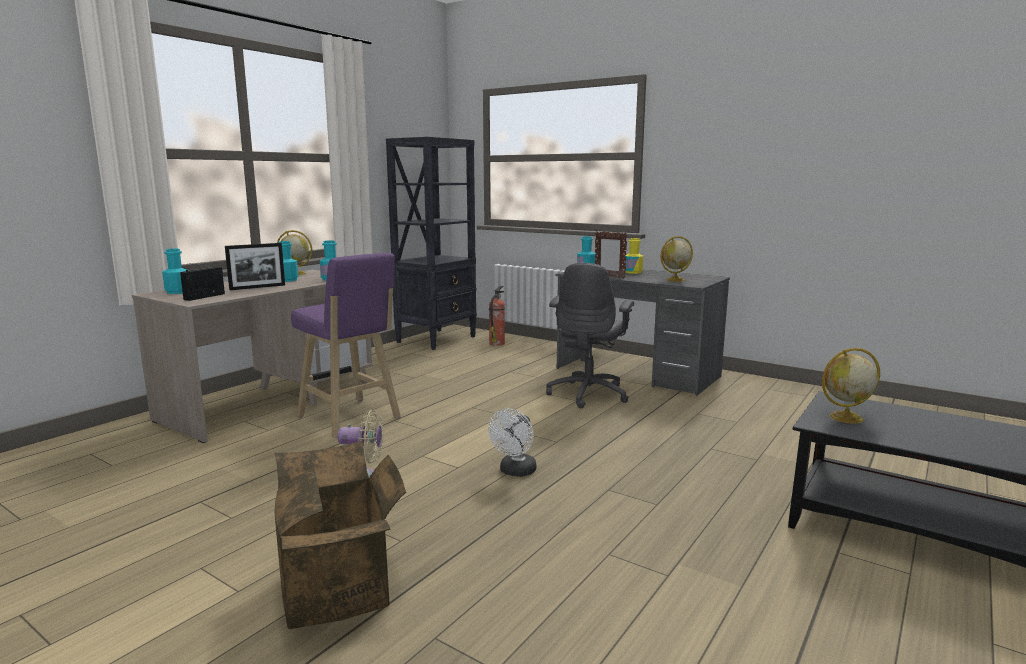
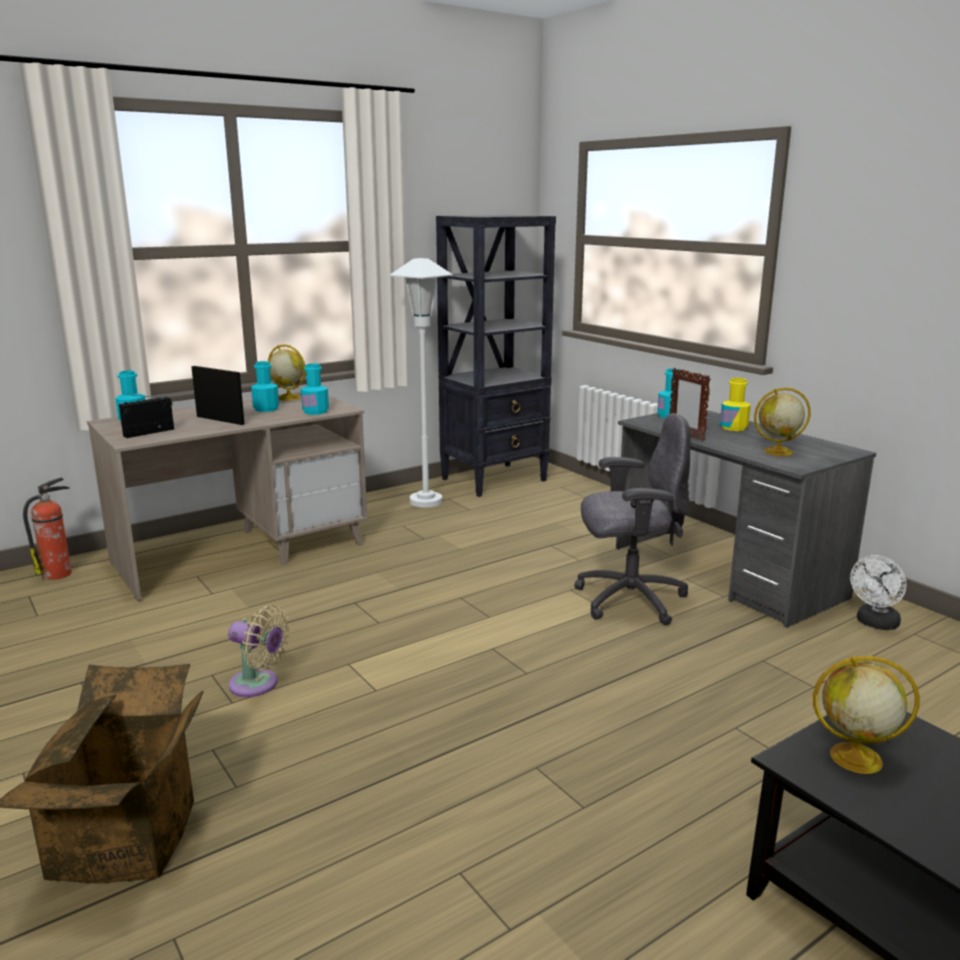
camera: 20 degrees right, 5 degrees up
(257, 287) = (220, 420): picture frame -> picture frame turned 135 degrees counterclockwise
(351, 419) = (308, 592): purple stool -> none
(396, 356) = (426, 501): none -> white floor lamp
(497, 343) = (567, 495): fire extinguisher -> fire extinguisher (59, 573)
(515, 472) = (439, 712): white fan -> white fan (875, 624)
(589, 394) = (628, 600): grey office chair -> grey office chair turned 135 degrees counterclockwise

